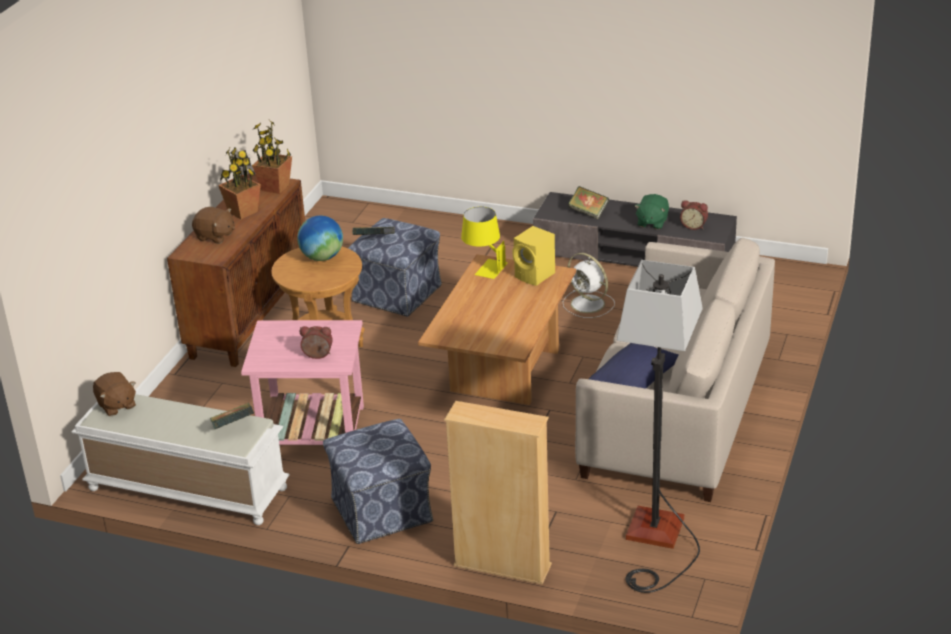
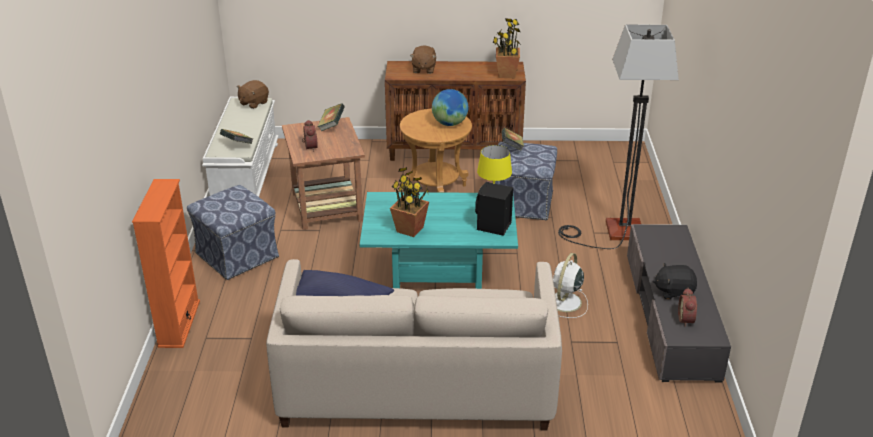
camera: 70 degrees right, 0 degrees up
(242, 212) = (463, 71): potted plant -> potted plant (410, 229)
(311, 429) = (326, 206): pink side table -> brown side table
(502, 369) = (439, 274): brown coffee table -> turquoise coffee table
(502, 565) = (179, 323): beige bookcase -> orange bookcase
(535, 276) = (493, 227): yellow speaker -> black speaker
(588, 212) = (665, 251): book -> book (331, 126)
(652, 222) = (674, 292): green plush toy -> black plush toy
(656, 541) = (220, 401): floor lamp -> floor lamp (612, 232)

